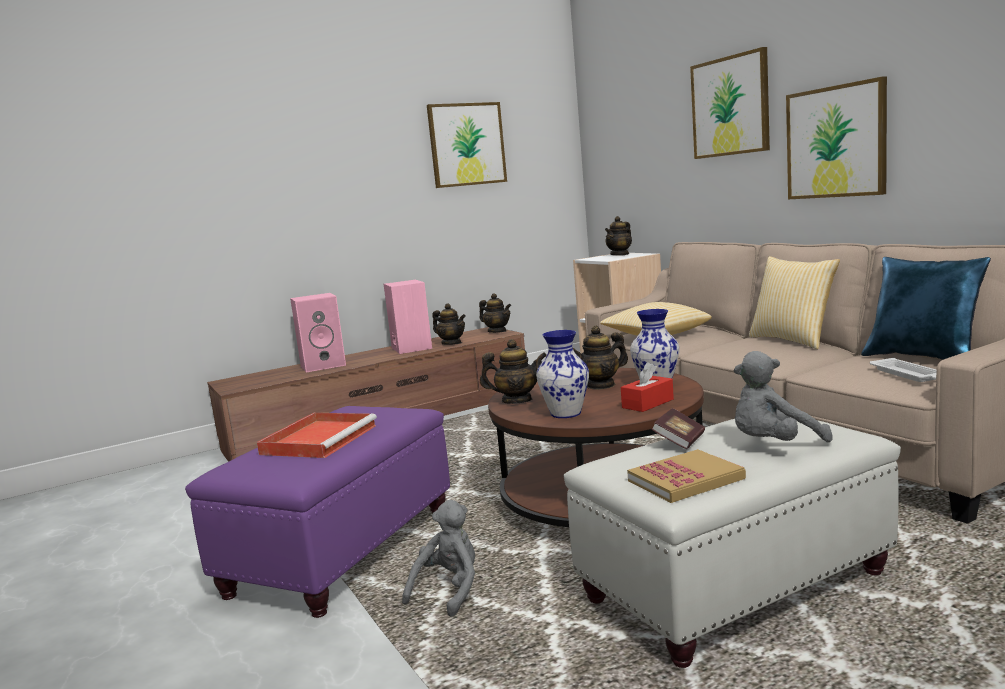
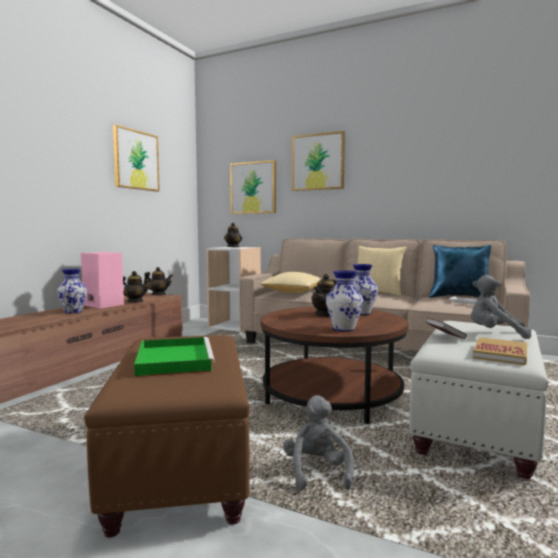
camera: 35 degrees left, 5 degrees down
(320, 439) = (174, 360): red tray -> green tray
(324, 365) = (36, 317): pink speaker -> none
(344, 550) = (181, 463): purple ottoman -> brown ottoman
(367, 358) = (73, 312): none -> vase
(516, 400) = (290, 325): teapot -> none
(648, 403) = (380, 321): red tissue box -> none
(773, 445) = (495, 334): grey plush toy -> grey plush toy turned 75 degrees clockwise
(836, 142) = (386, 186): picture -> picture (253, 188)

